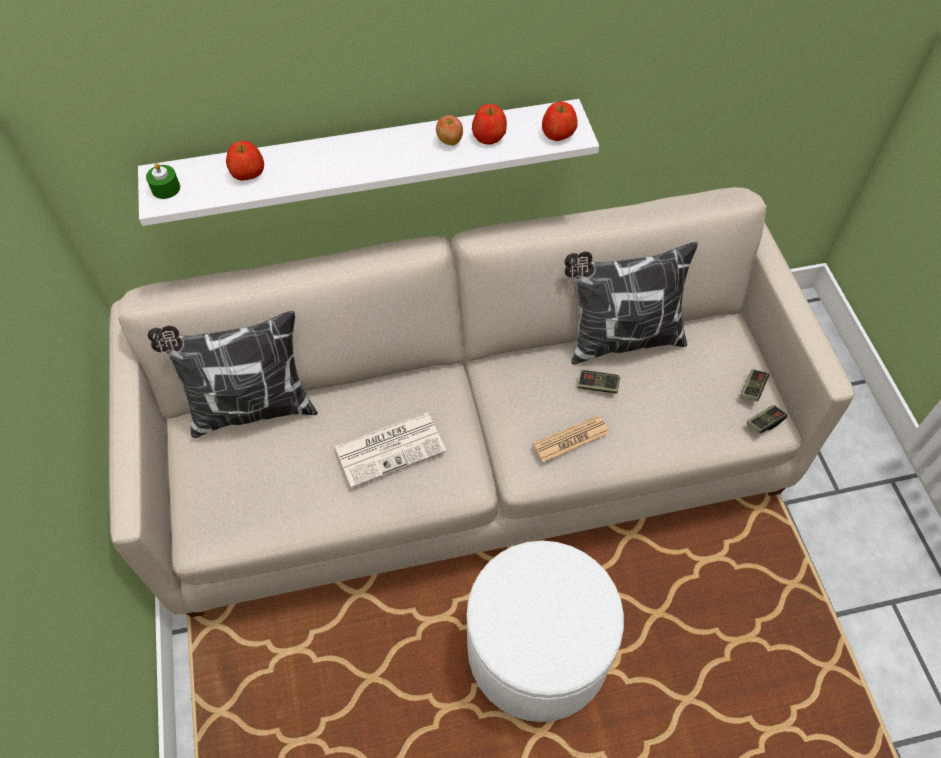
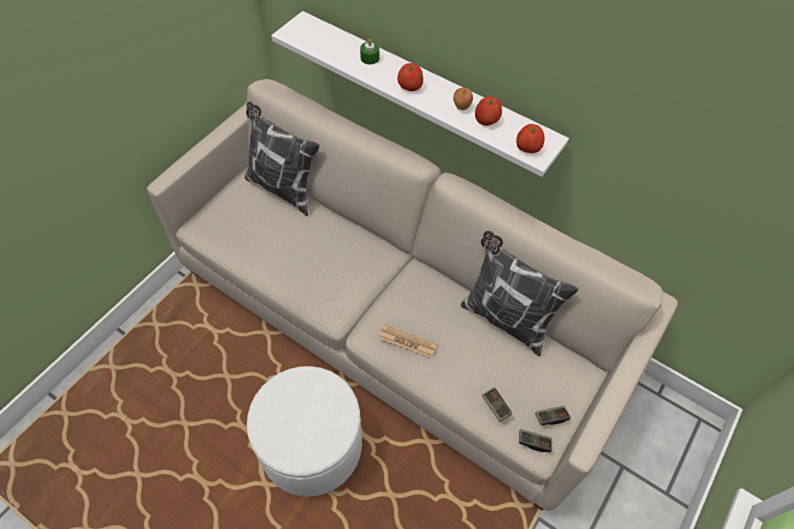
camera: 45 degrees right, 0 degrees up
(166, 188) = (299, 29): green candle -> green candle (370, 58)
(247, 172) = (343, 49): apple -> apple (410, 86)
(391, 448) = (317, 262): newspaper -> none
(597, 386) = (458, 329): game controller -> game controller (495, 406)

